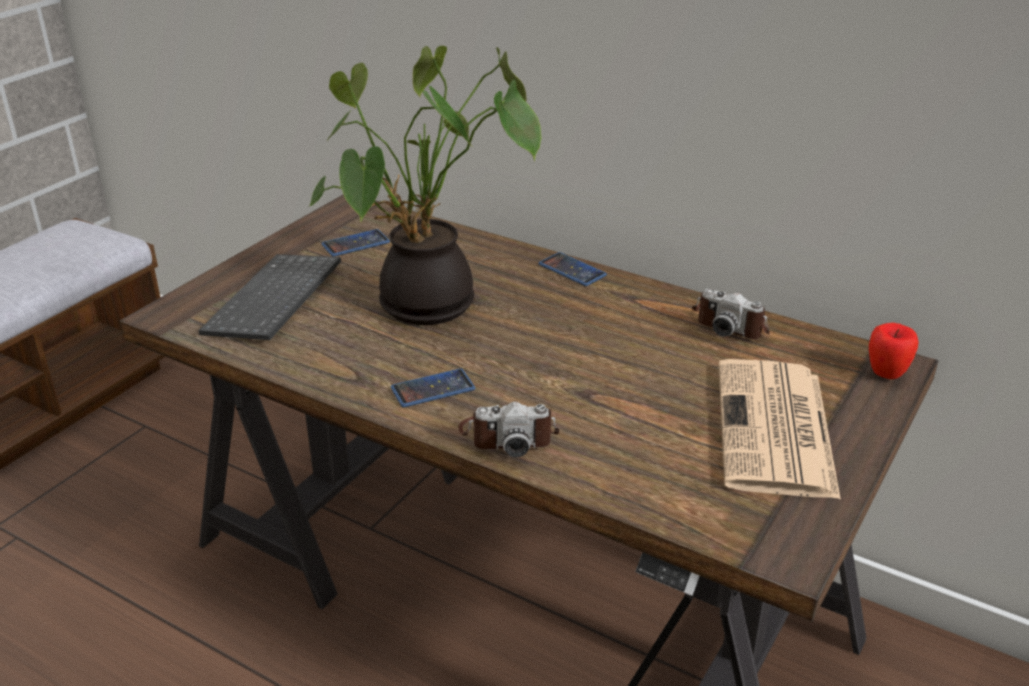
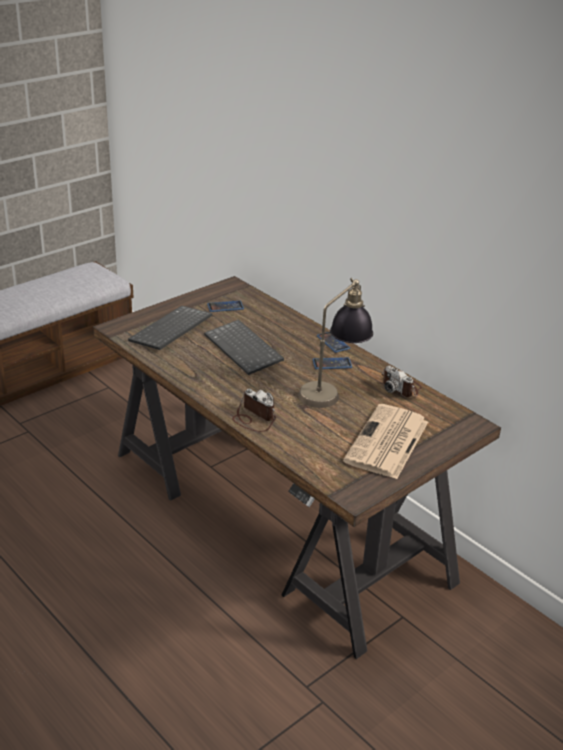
camera: 15 degrees right, 0 degrees up
(426, 309) = (245, 349): potted plant -> keyboard
(433, 389) = (228, 389): phone -> phone (332, 364)
(508, 435) = (253, 418): camera -> camera turned 150 degrees counterclockwise
(622, 353) = (333, 391): none -> table lamp
(886, 375) = (465, 428): apple -> none

